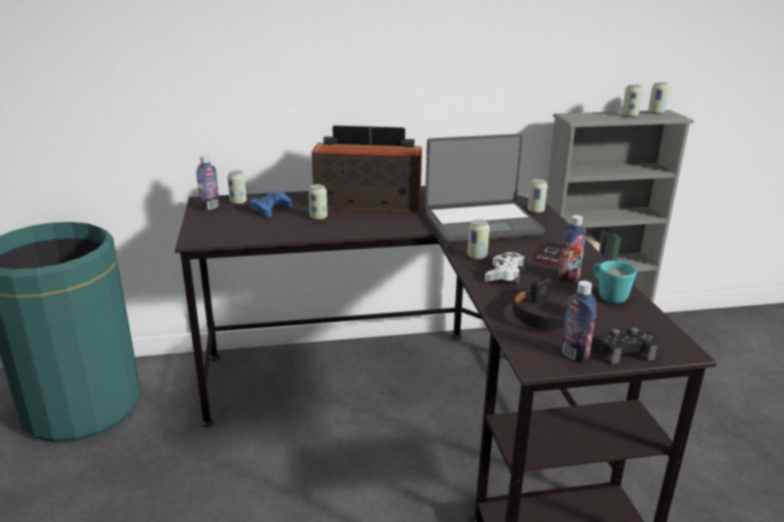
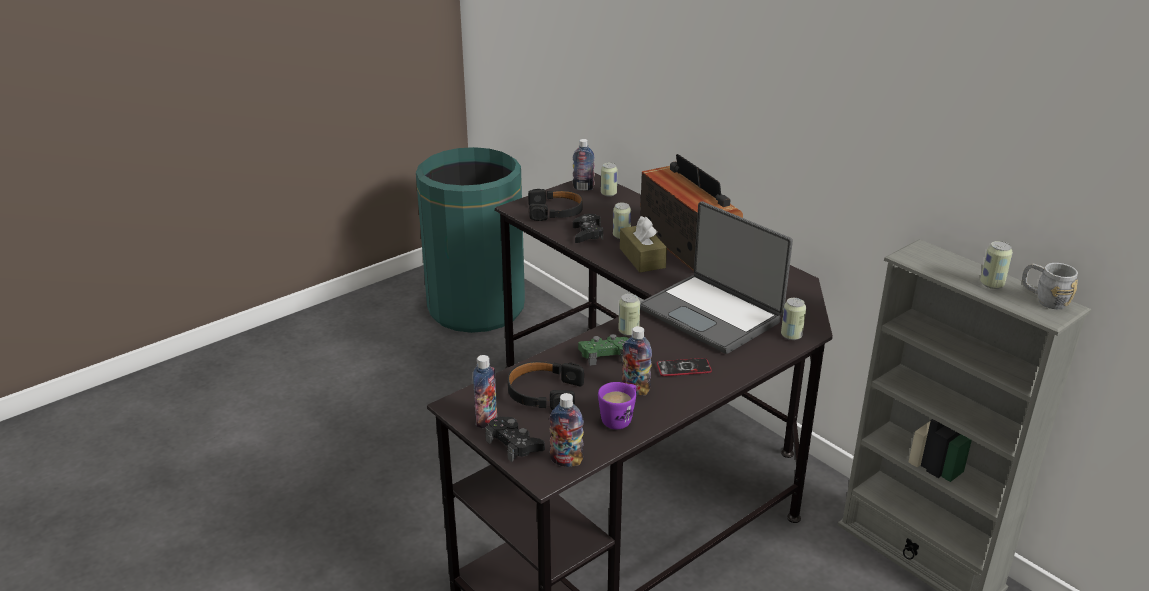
camera: 60 degrees right, 5 degrees up
(233, 228) = (555, 211): none -> black headphones
(270, 209) = (612, 211): blue game controller -> none
(295, 227) = (587, 234): none -> black game controller
(366, 221) = (642, 258): none -> brown tissue box
(504, 274) = (605, 354): white game controller -> green game controller
(608, 295) = (620, 418): turquoise mug -> purple mug
(656, 113) = (1044, 299): can -> grey mug
(661, 334) = (566, 460): none -> bottle

